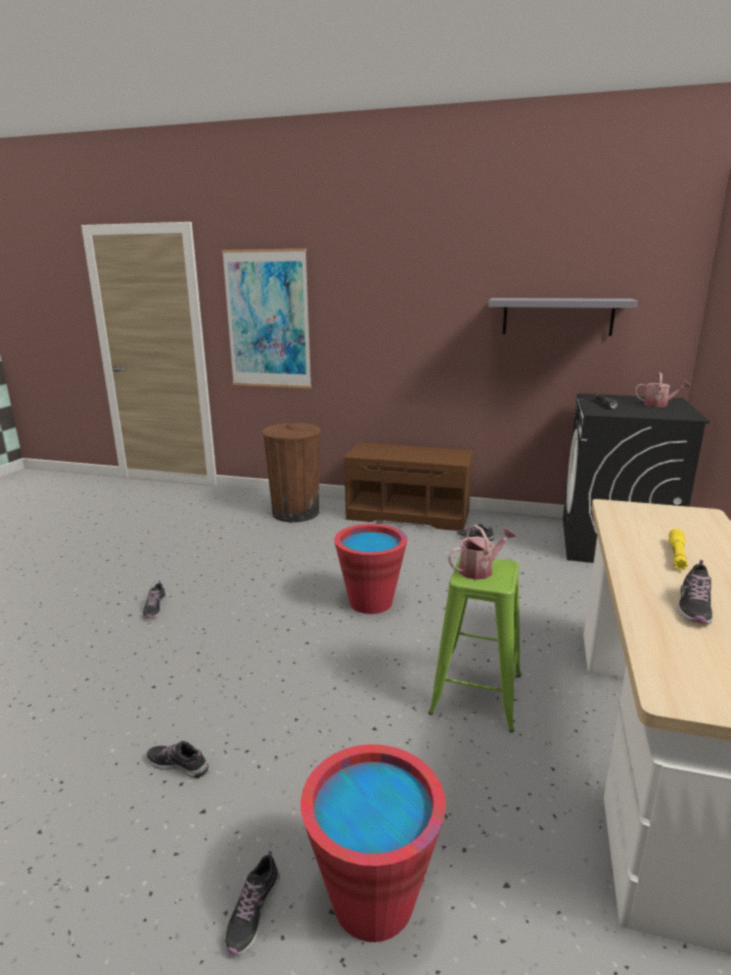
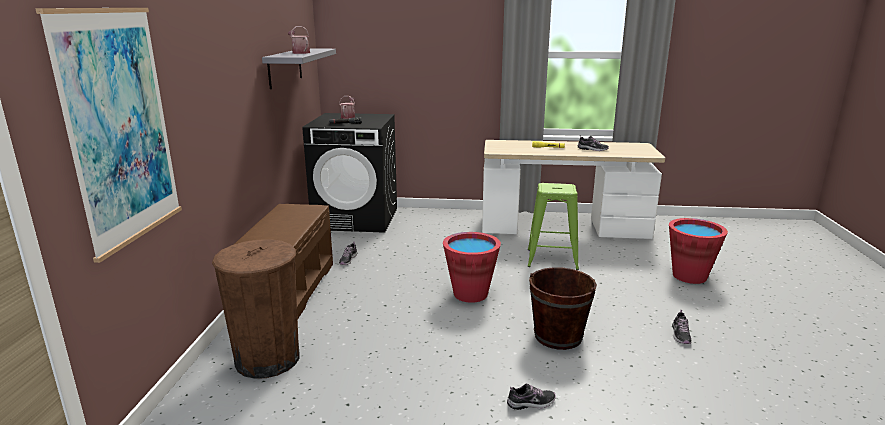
camera: 100 degrees left, 0 degrees up
(246, 646) = (558, 336): none -> brown bucket
(252, 912) = (723, 298): shoe -> none
(480, 570) = (557, 188): watering can -> watering can (300, 52)

